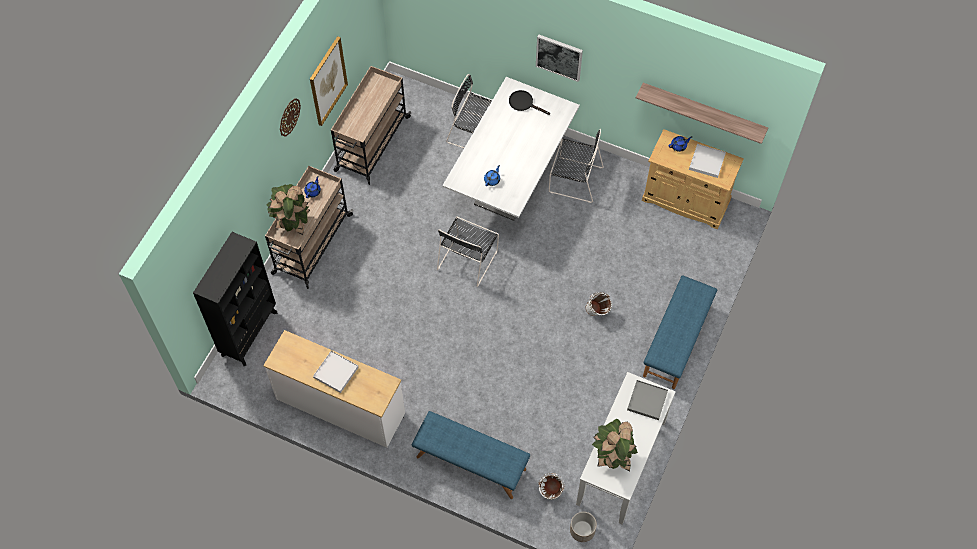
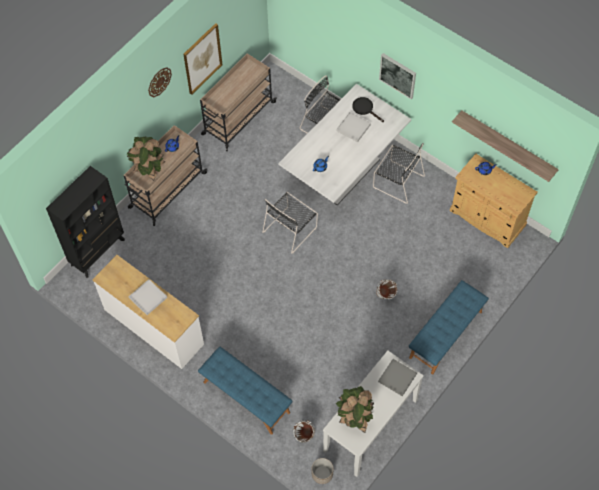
camera: 15 degrees right, 0 degrees up
(707, 162) = (505, 188): white tray -> white tray (353, 128)

